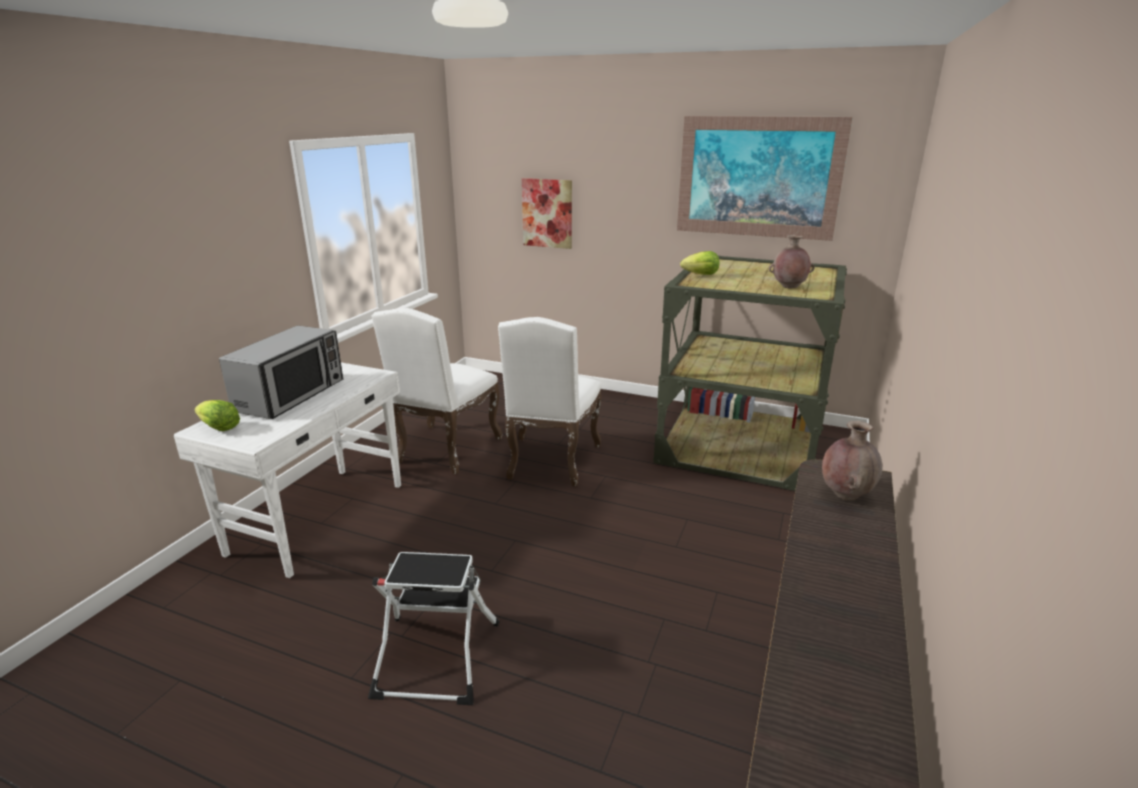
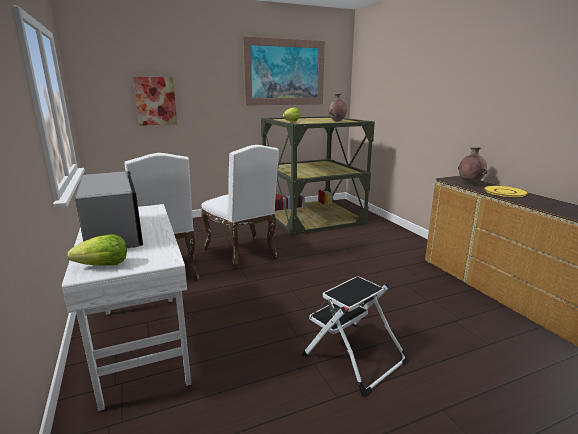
camera: 45 degrees left, 5 degrees down
(845, 543) = (505, 192): none -> yellow plate

